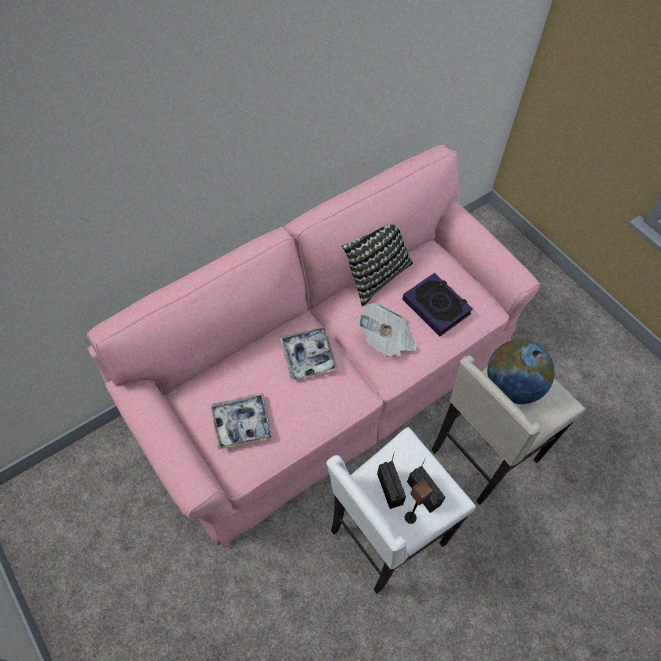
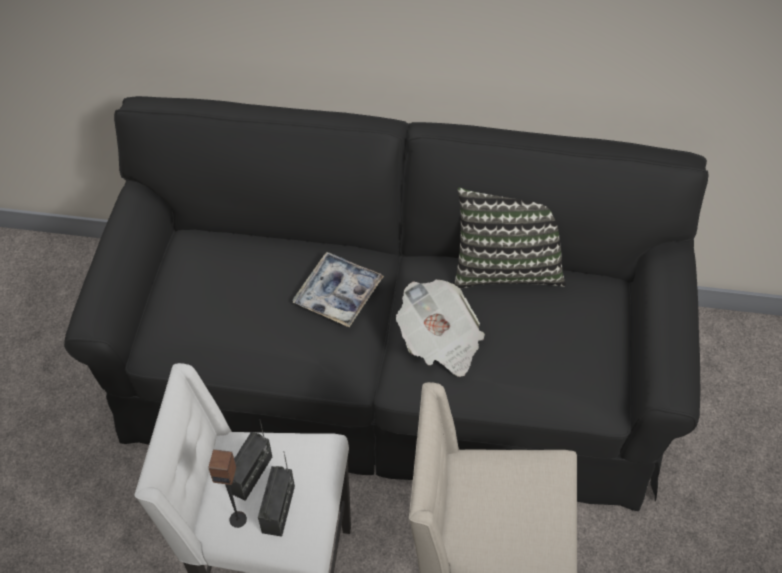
camera: 45 degrees right, 5 degrees down
(242, 424) = (204, 306): tray -> none
(329, 382) = (391, 372): pink sofa -> black sofa
(436, 307) = (538, 350): book -> none
(512, 386) = (507, 490): globe -> none

